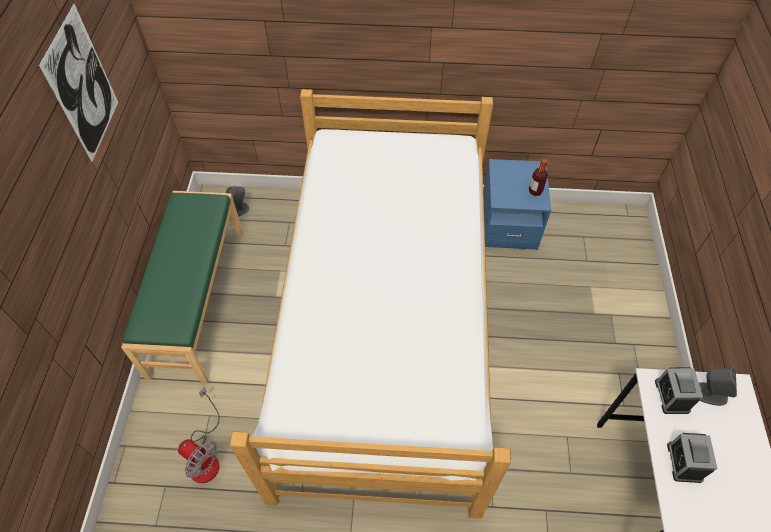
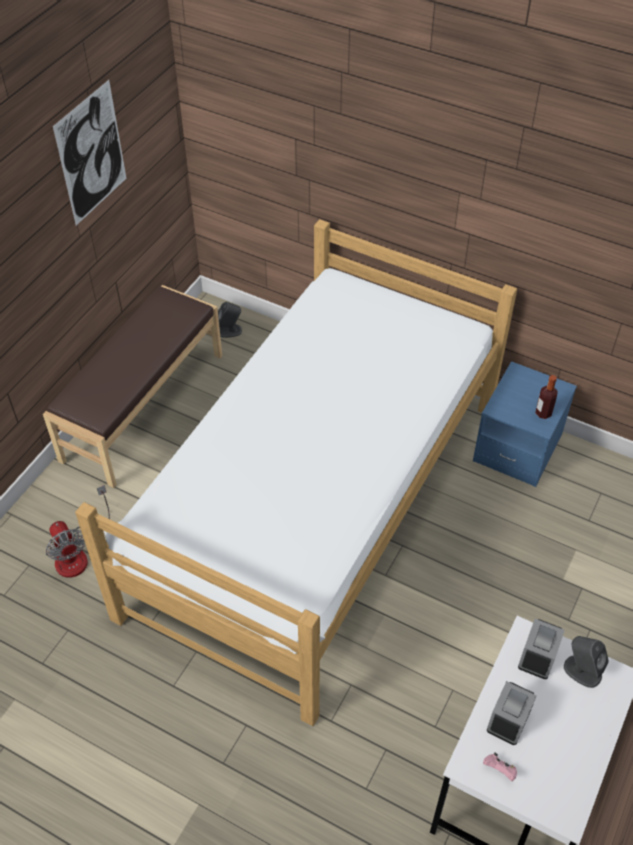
camera: 25 degrees right, 5 degrees down
(196, 300) = (142, 406): green bench -> brown bench
(704, 510) = (499, 770): none -> pink game controller

